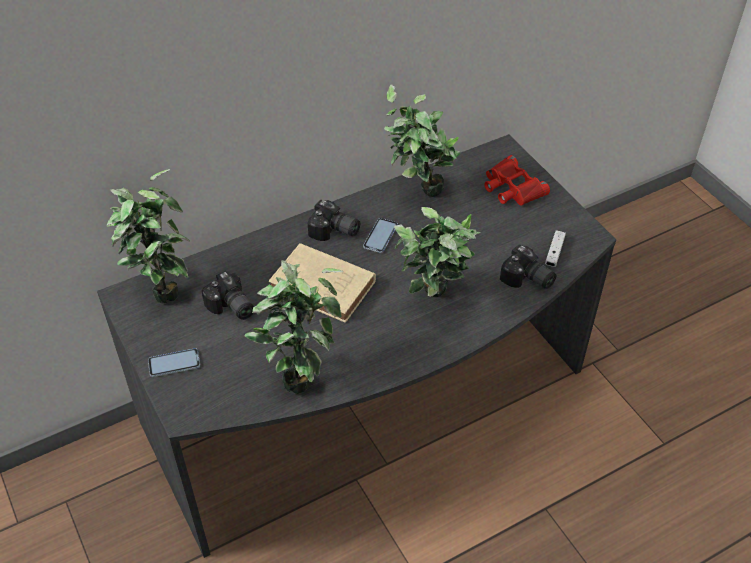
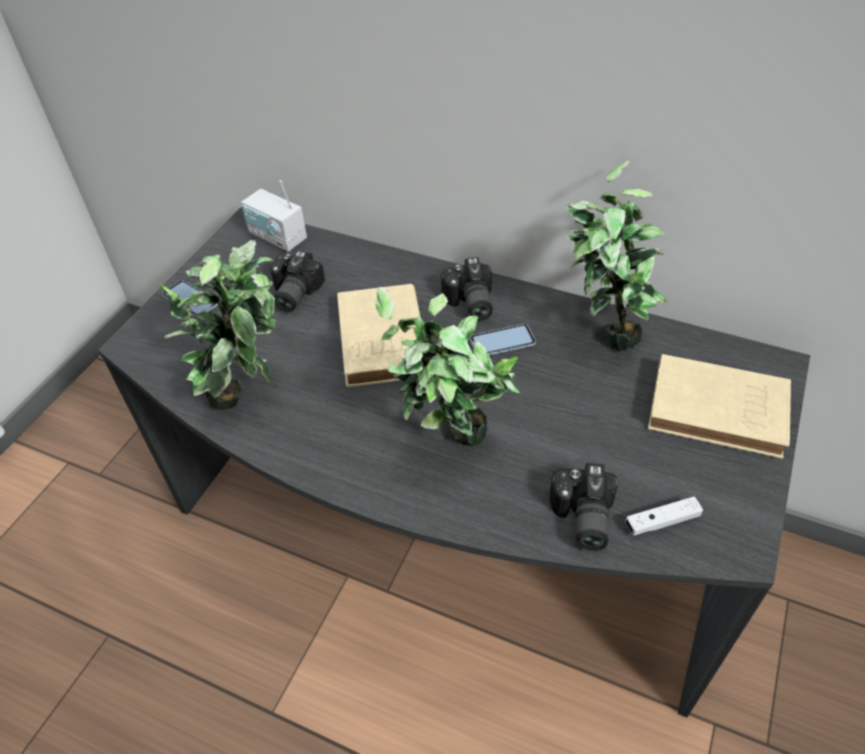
camera: 55 degrees right, 0 degrees up
(160, 287) = (277, 238): potted plant -> radio
(512, 188) = (721, 411): red binoculars -> beige book

